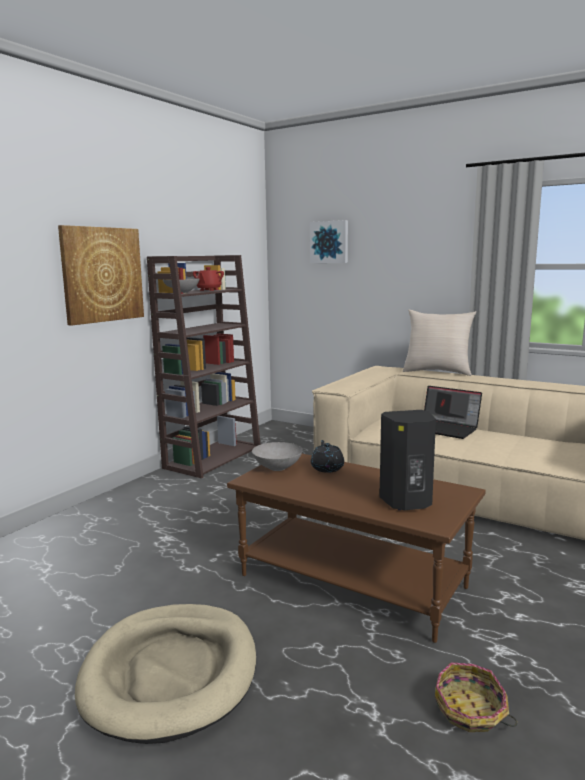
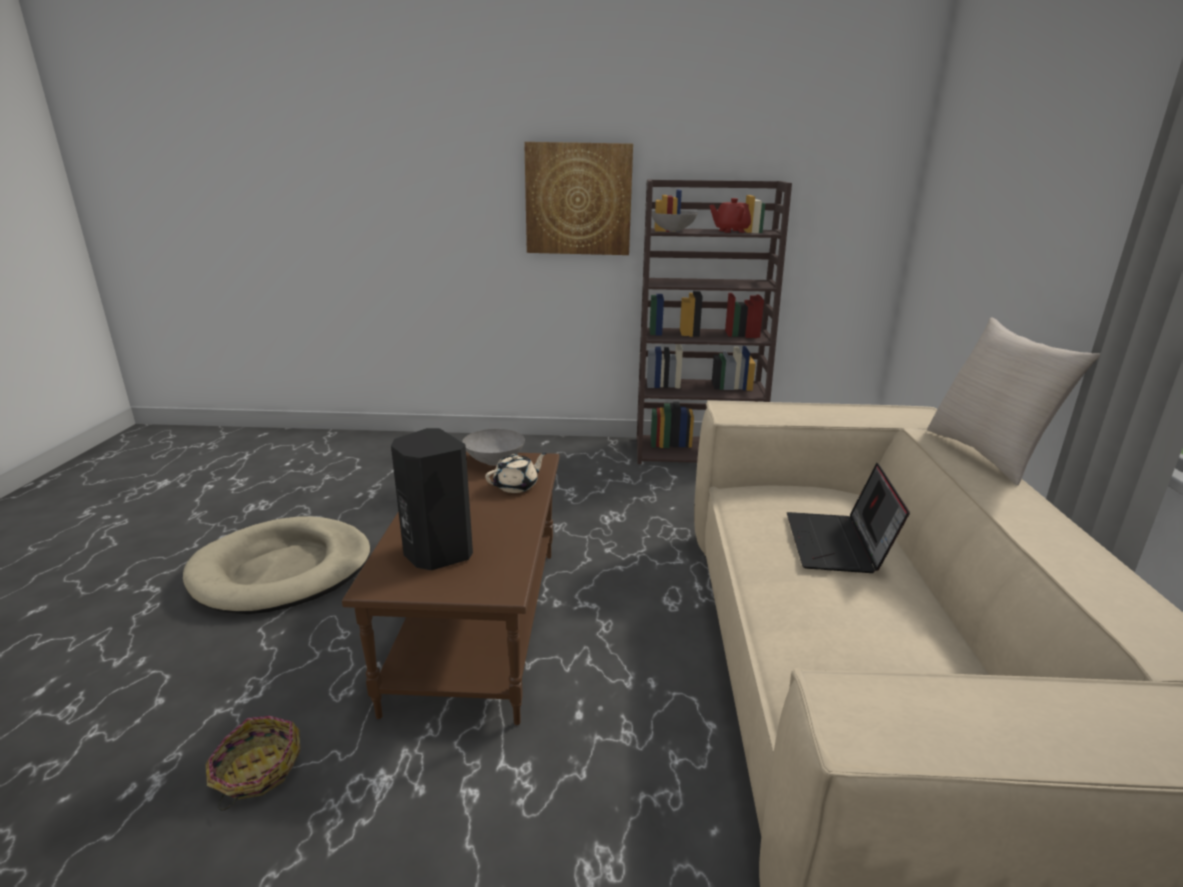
camera: 60 degrees right, 10 degrees up
(327, 468) = (517, 486): black teapot -> beige teapot
(329, 242) = (979, 166): picture -> none

